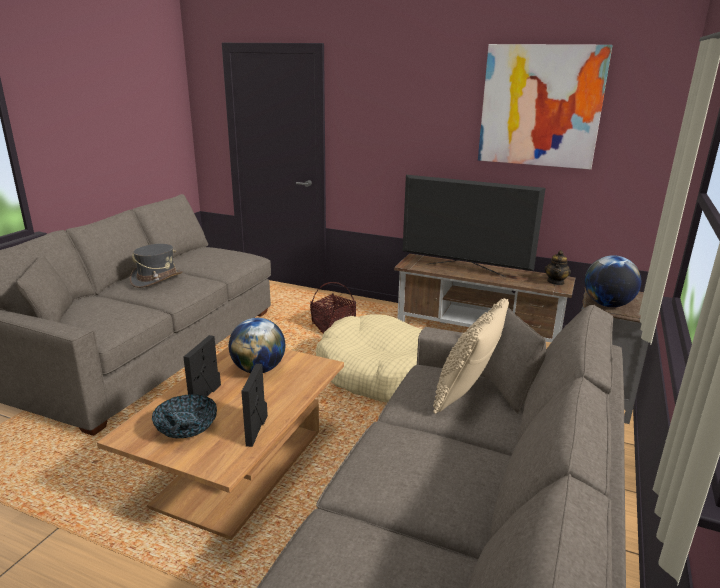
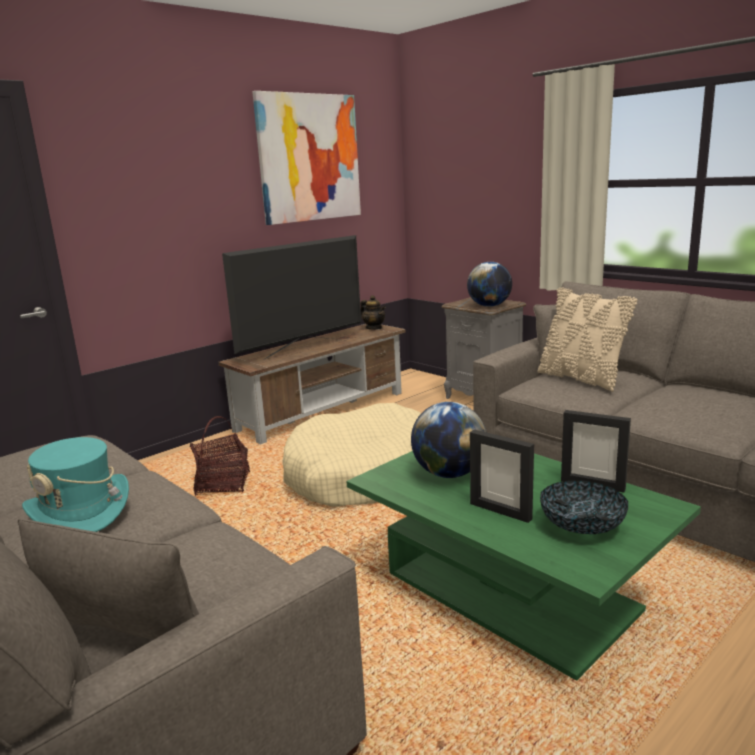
camera: 65 degrees left, 5 degrees down
(157, 279) = (81, 511): grey hat -> turquoise hat
(241, 467) = (510, 592): brown coffee table -> green coffee table

